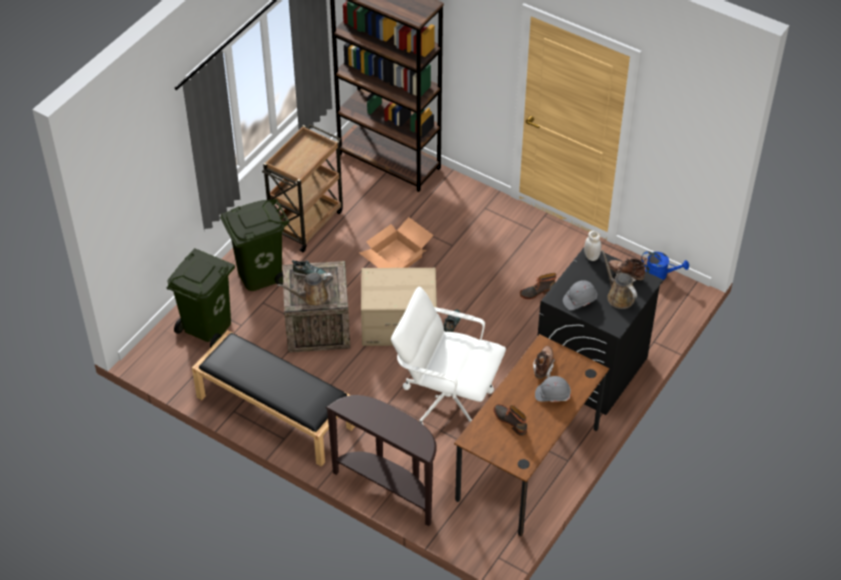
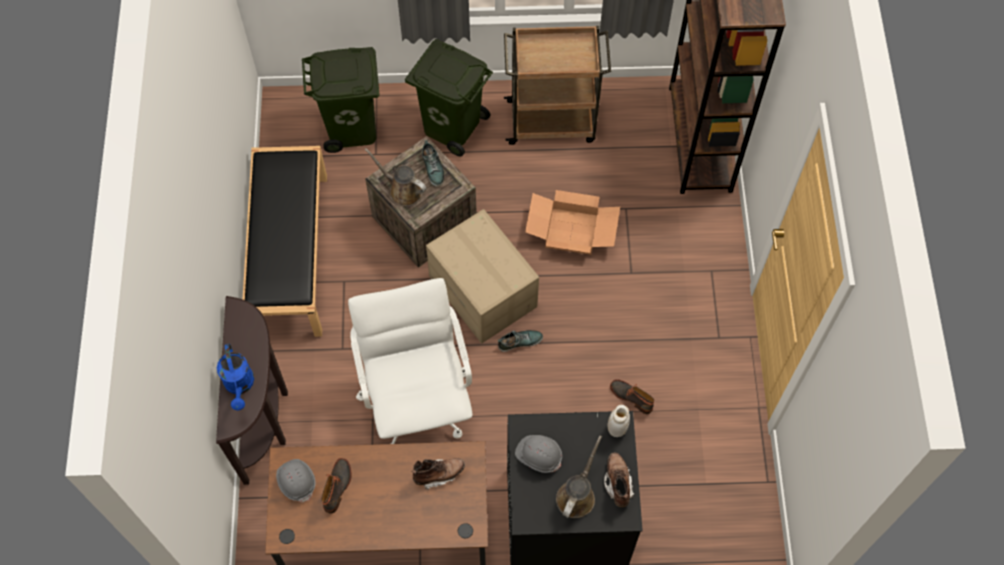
camera: 55 degrees right, 15 degrees up
(552, 395) = (404, 508): grey hard hat -> grey hard hat (297, 481)
(660, 275) = (761, 513): blue watering can -> blue watering can (240, 385)

